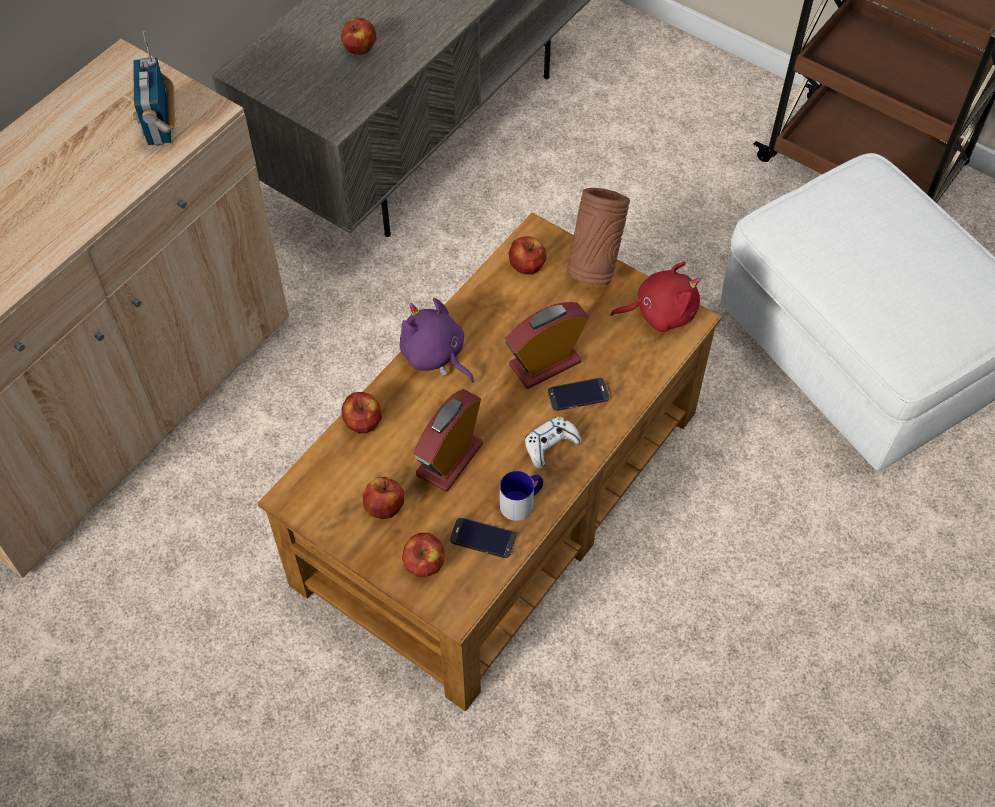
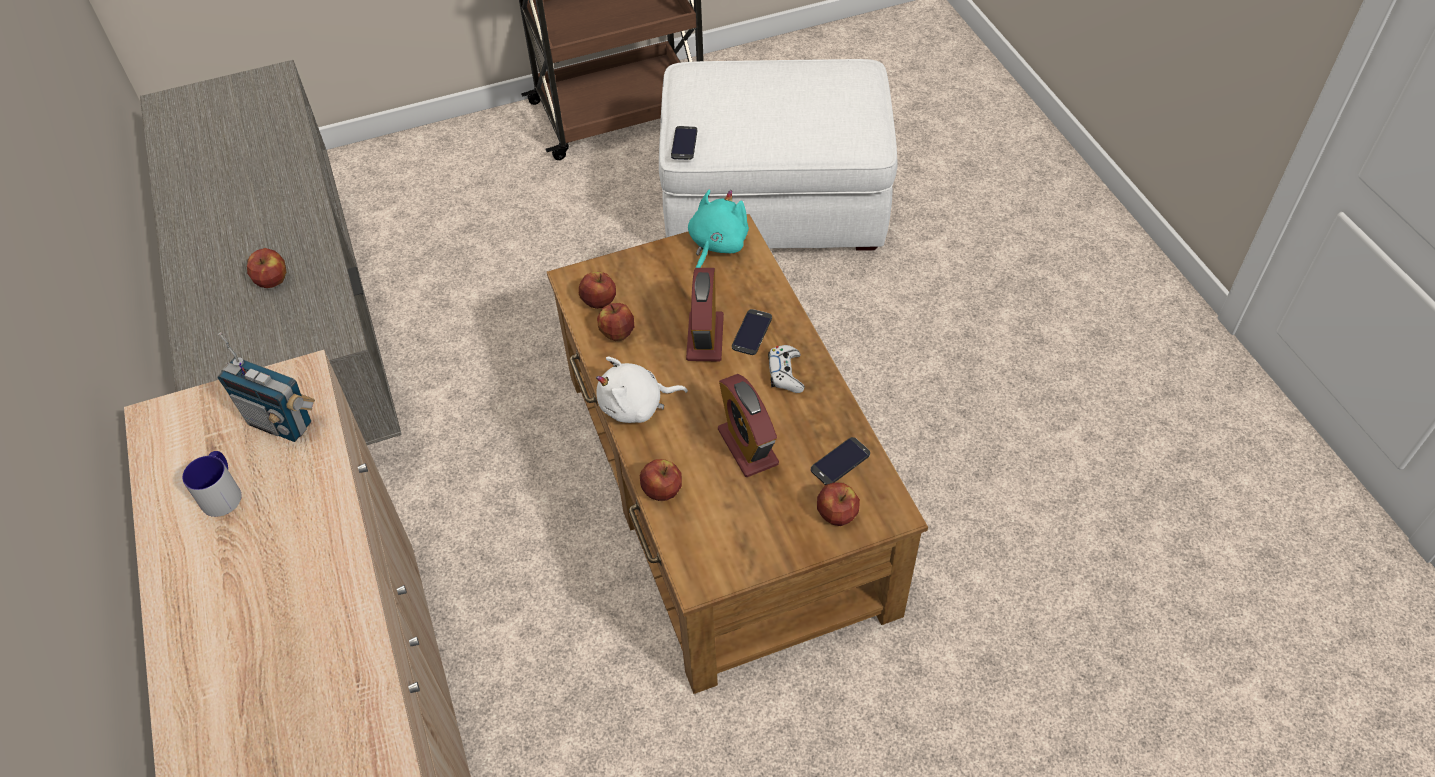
camera: 55 degrees left, 5 degrees down
(384, 507) = (760, 516): apple -> apple (617, 333)
(435, 356) = (636, 406): purple plush toy -> white plush toy
(522, 502) = (825, 419): mug -> mug (223, 492)
(594, 266) = (637, 260): brown vase -> none
(660, 312) = (716, 245): red plush toy -> turquoise plush toy
(774, 220) = (684, 143): none -> phone

